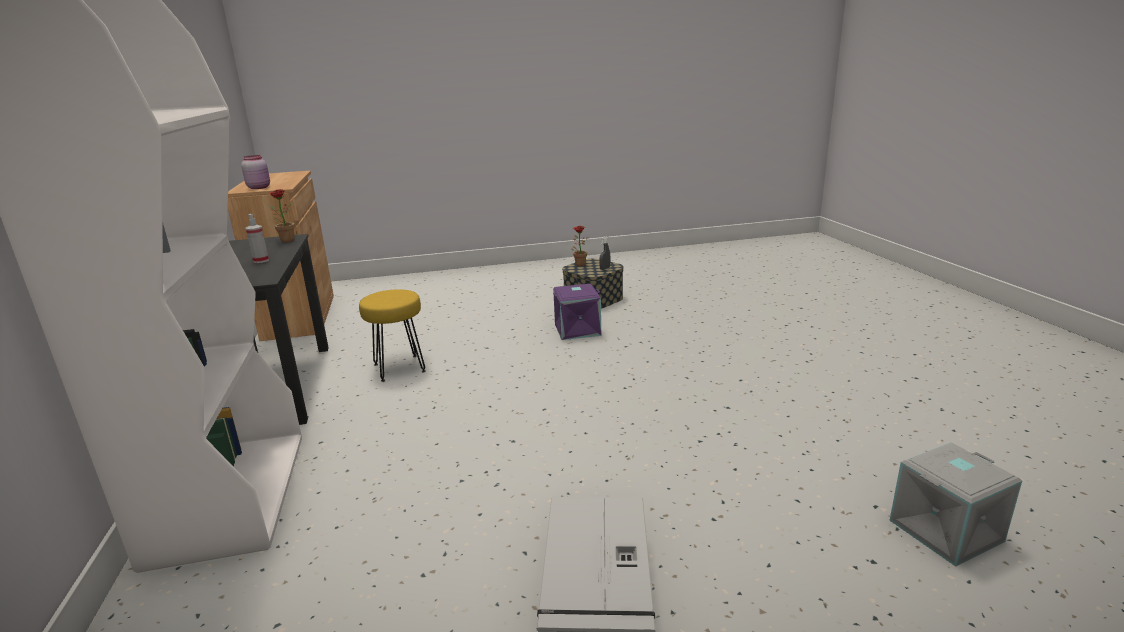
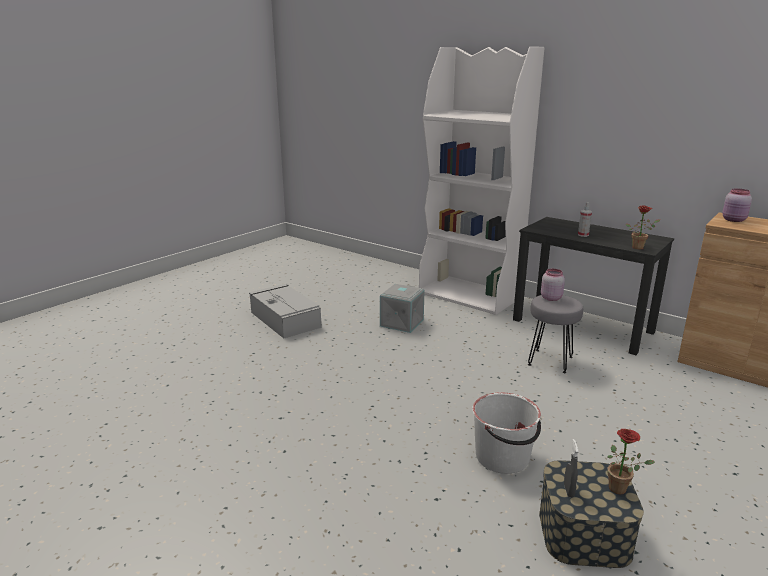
camera: 140 degrees right, 0 degrees up
(383, 301) = (550, 298): none -> pink jar
(400, 368) = (549, 361): yellow stool -> grey stool
(577, 329) = (503, 457): purple storage box -> white bucket
(946, 532) = (129, 385): grey storage box -> grey storage box (401, 322)

